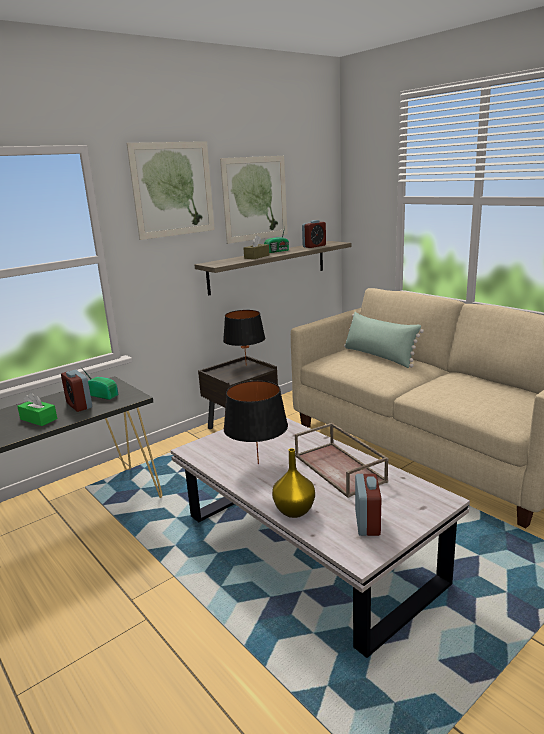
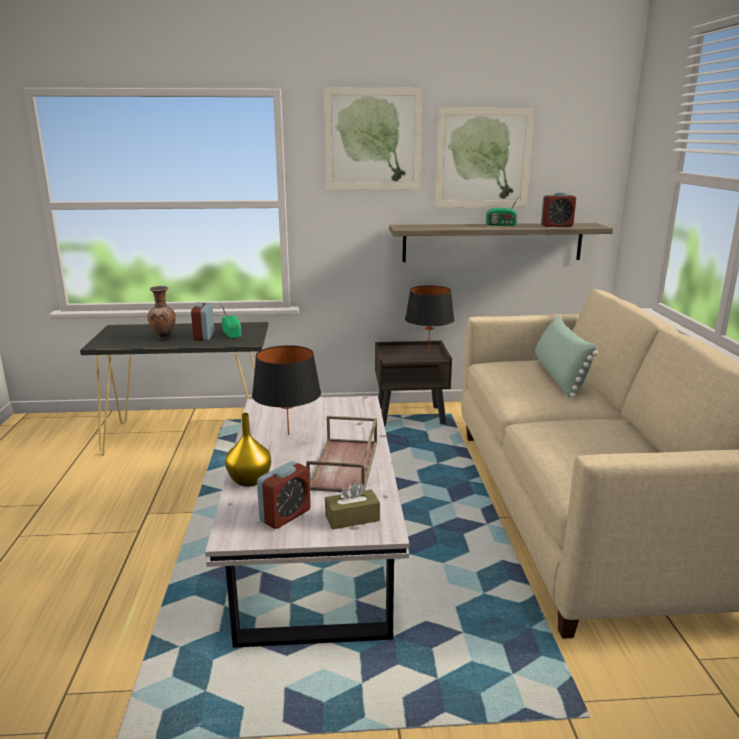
camera: 35 degrees right, 0 degrees up
(38, 419) = (164, 338): green tissue box -> brown vase
(256, 257) = (462, 227): brown tissue box -> brown tissue box (352, 518)

